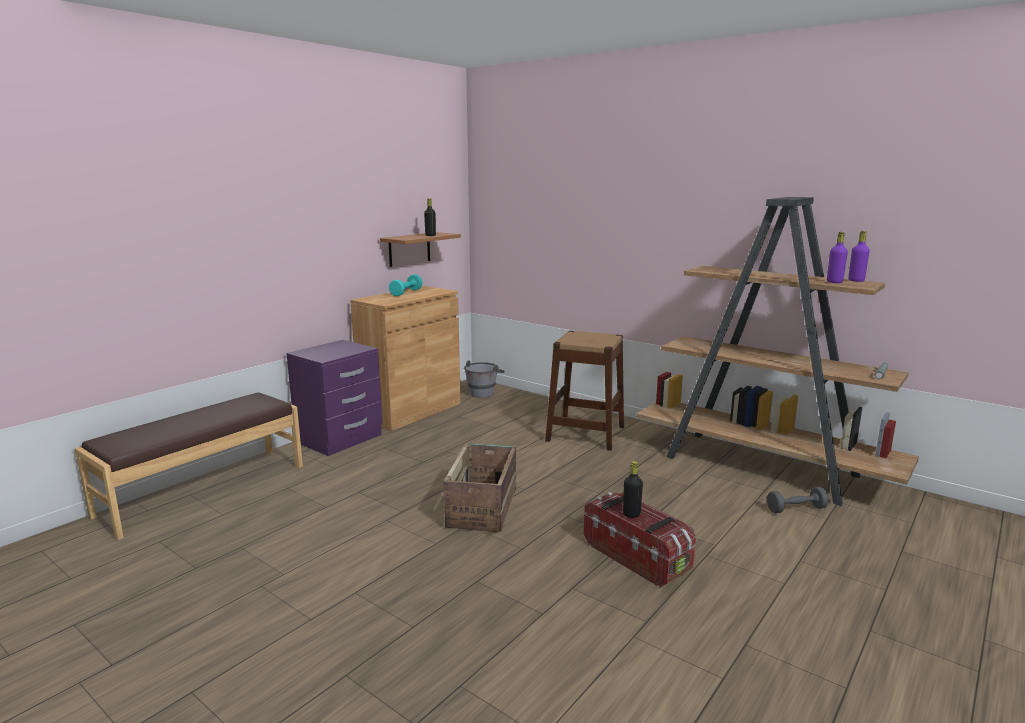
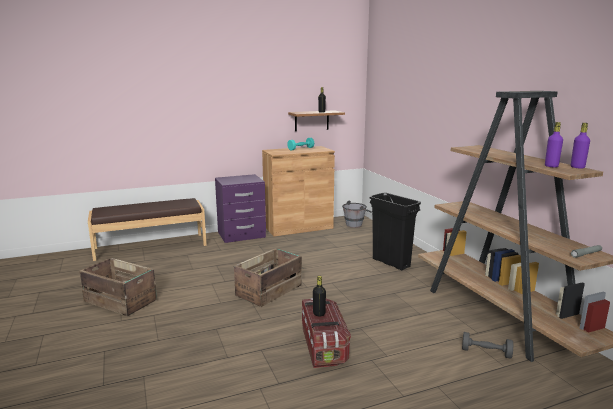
camera: 30 degrees right, 0 degrees up
(268, 590) = (121, 301): none -> crate
(585, 433) = (391, 263): brown stool -> black trash can

